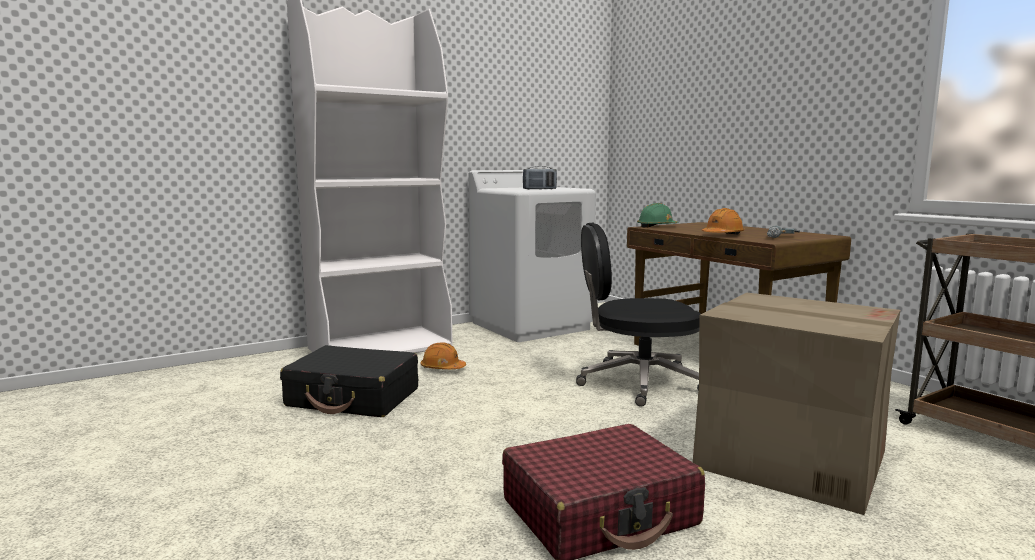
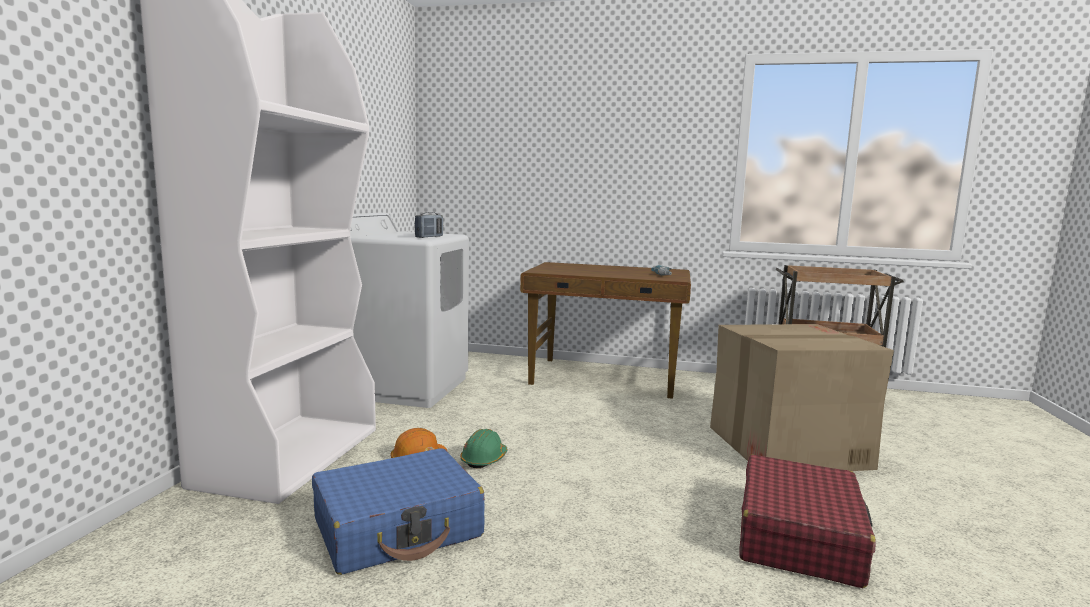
camera: 45 degrees left, 0 degrees up
(353, 398) = (398, 528): black suitcase -> blue suitcase
(638, 383) = (602, 419): black office chair -> none
(656, 227) = (543, 270): green hard hat -> green hard hat (484, 459)
(722, 235) = (625, 276): orange hard hat -> none

